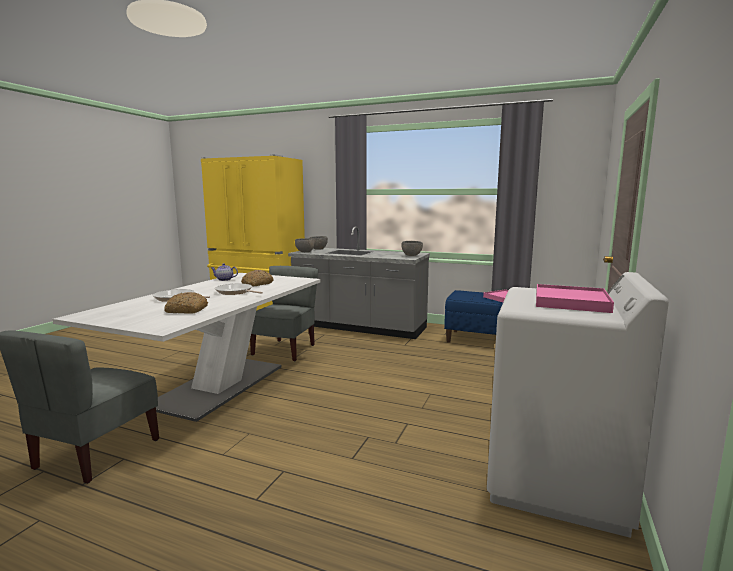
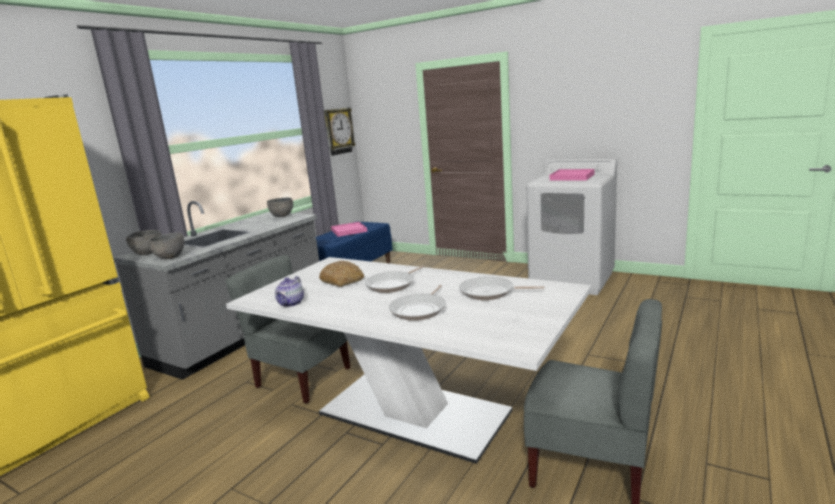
camera: 80 degrees left, 5 degrees up
(186, 310) = (490, 292): bread -> frying pan
(569, 197) = (338, 131): none -> wall clock

